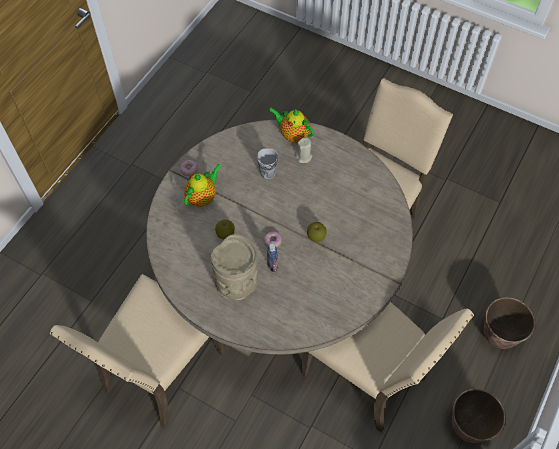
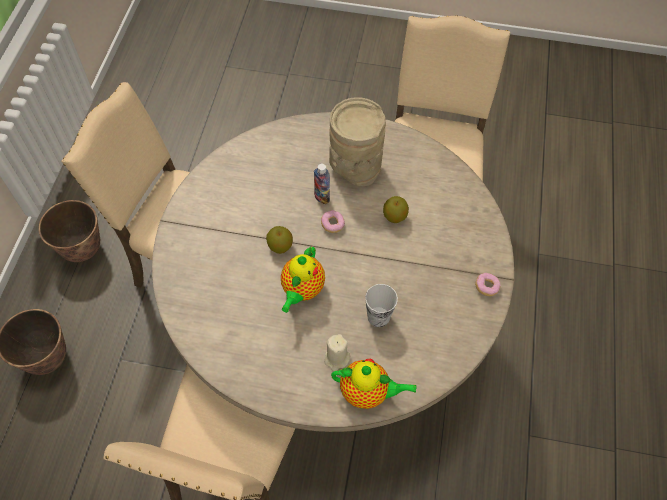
camera: 160 degrees right, 0 degrees up
(203, 197) = (447, 255): teapot -> teapot (302, 290)

